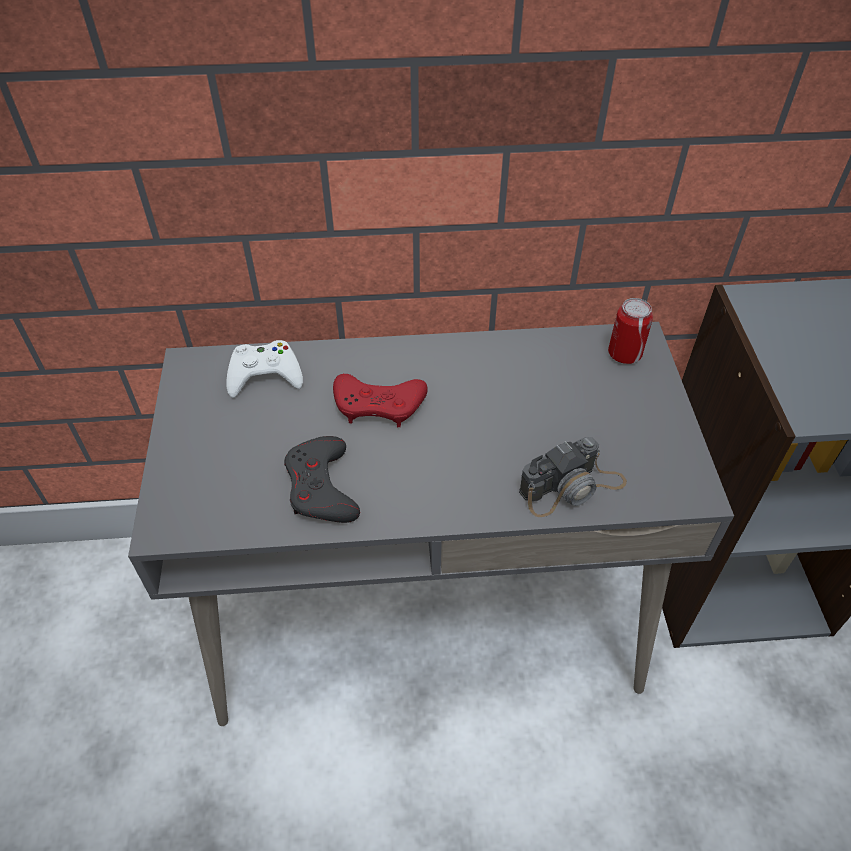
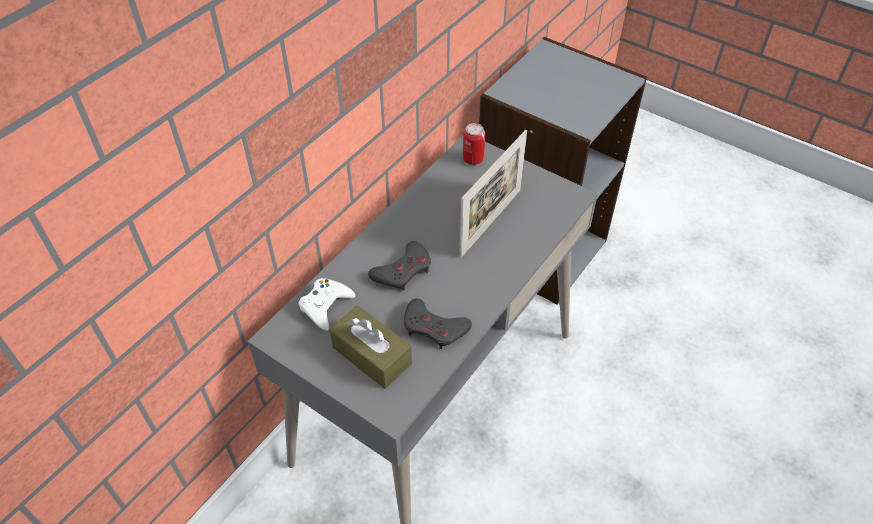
camera: 50 degrees left, 0 degrees up
(230, 457) = (372, 355): none -> brown tissue box
(379, 404) = (403, 271): red game controller -> grey game controller
(543, 435) = (490, 222): none -> picture frame
(572, 487) = (531, 234): camera -> none

